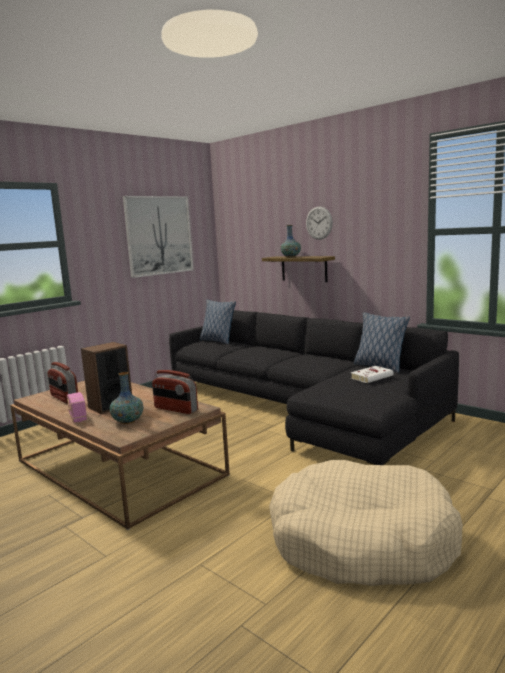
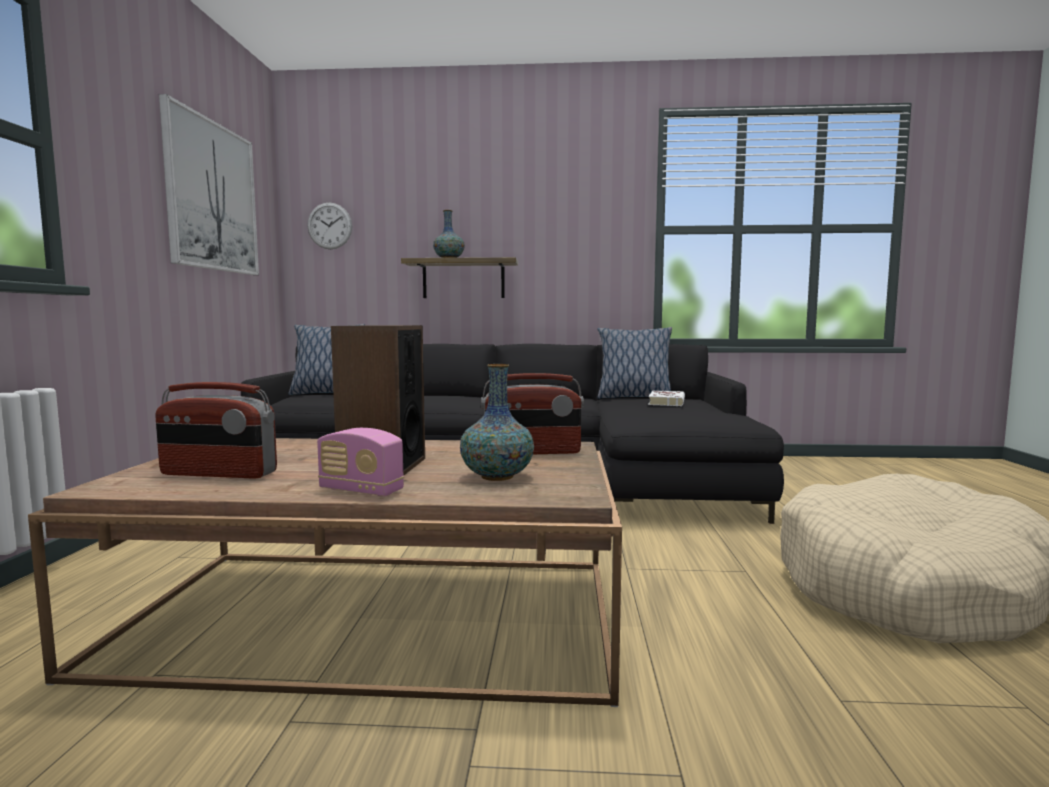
camera: 40 degrees left, 5 degrees down
(319, 223) = (492, 212): wall clock -> wall clock (329, 226)

